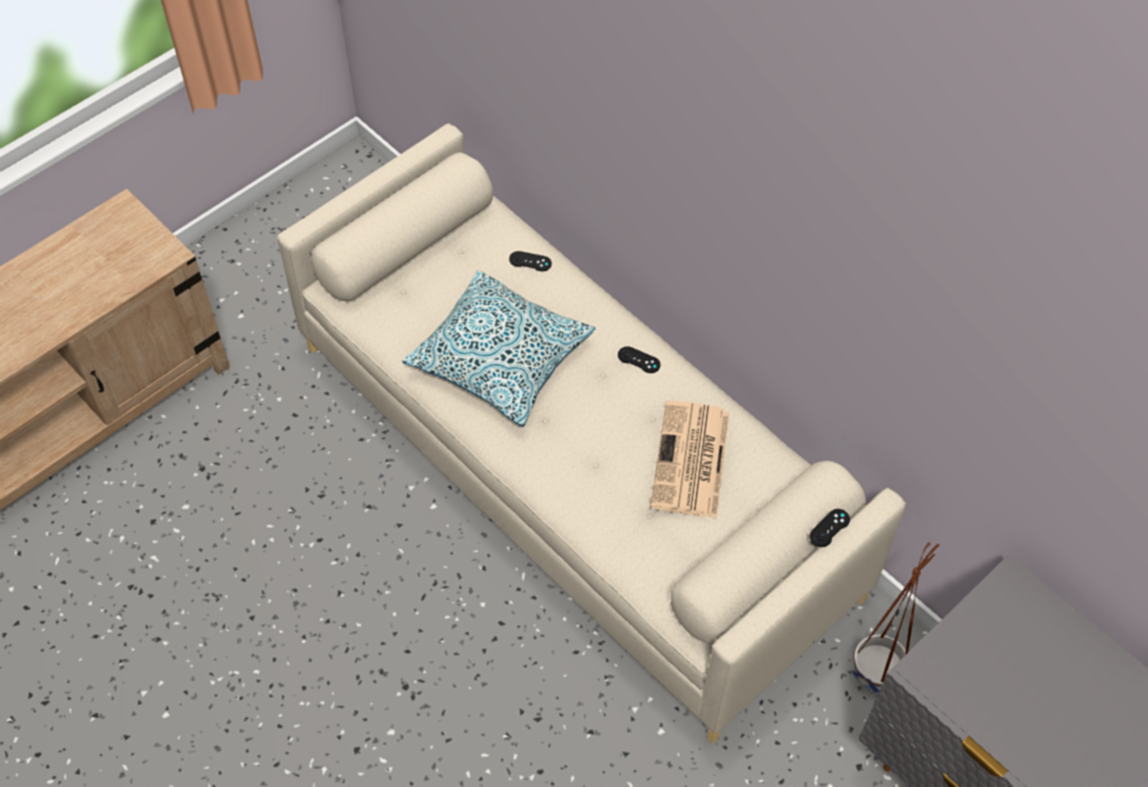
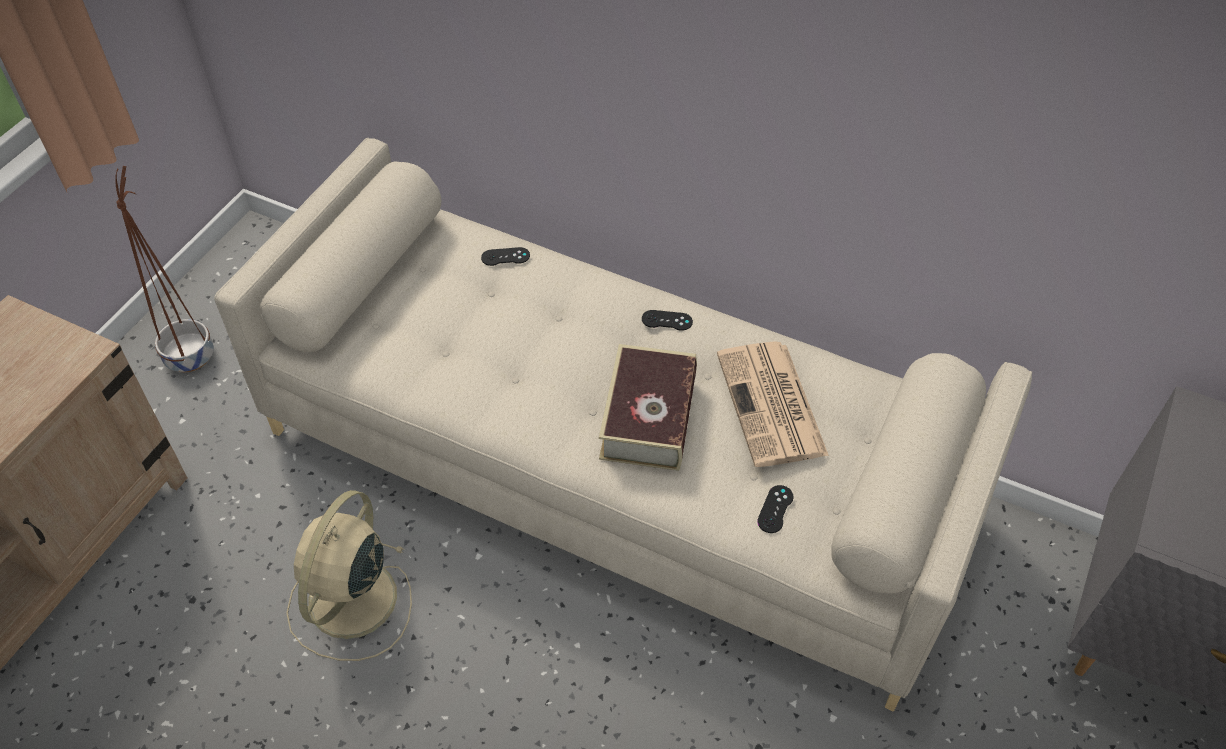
camera: 20 degrees left, 5 degrees down
(320, 510) = (351, 602): none -> beige fan
(500, 358) = (517, 361): pillow -> none
(585, 439) = (648, 417): none -> book
(829, 528) = (975, 420): black game controller -> black game controller (775, 509)
(877, 669) = (1016, 572): brown planter -> brown planter (190, 355)

